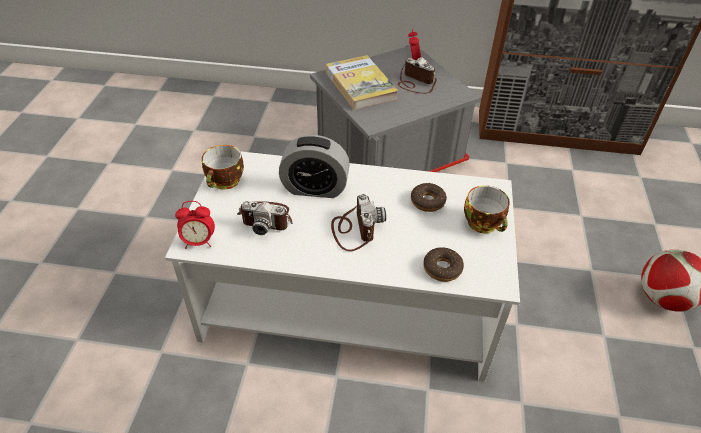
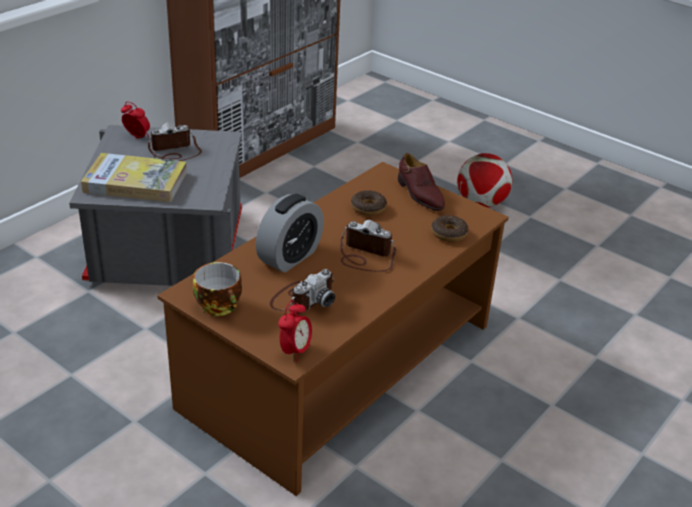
camera: 60 degrees left, 10 degrees down
(350, 301) = (341, 364): white coffee table -> brown coffee table
(484, 224) = (419, 194): cup -> brown shoe

